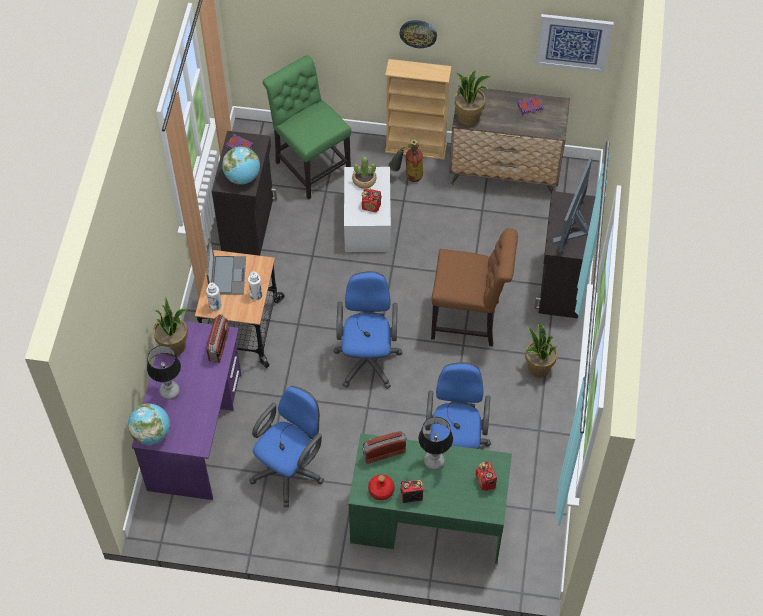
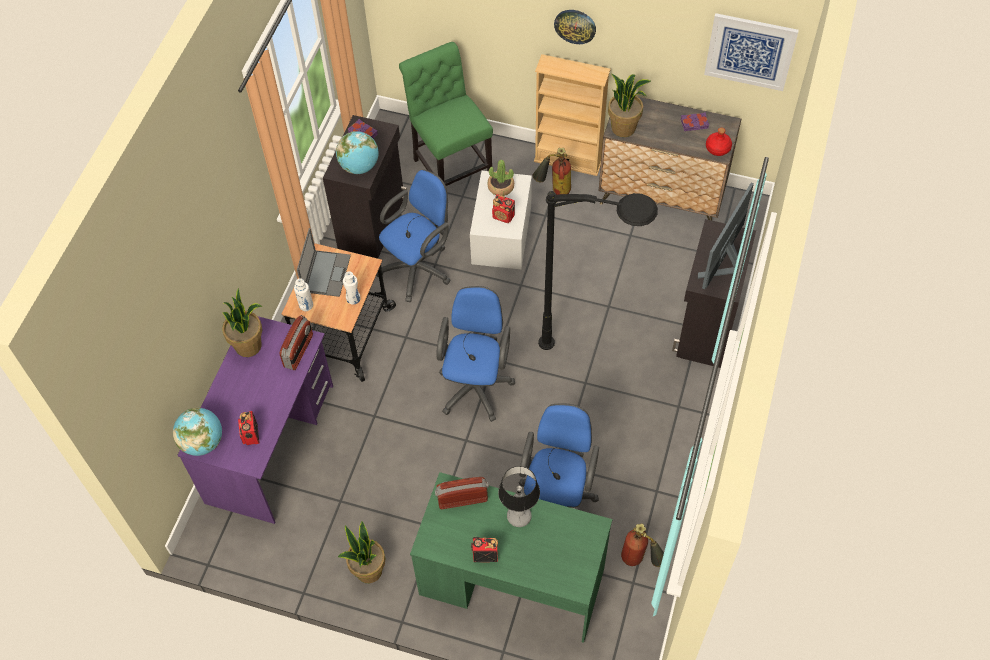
camera: 10 degrees right, 0 degrees up
(169, 391) = (232, 396): table lamp -> none
(290, 469) = (367, 500): blue office chair -> blue office chair (419, 267)
(381, 490) = (451, 543): red bottle -> red bottle (717, 148)
(469, 320) = (597, 355): brown chair -> black floor lamp
(485, 482) = (575, 549): radio -> radio (250, 435)
(534, 490) = (640, 561): none -> fire extinguisher
(538, 368) = (666, 419): potted plant -> potted plant (368, 570)

